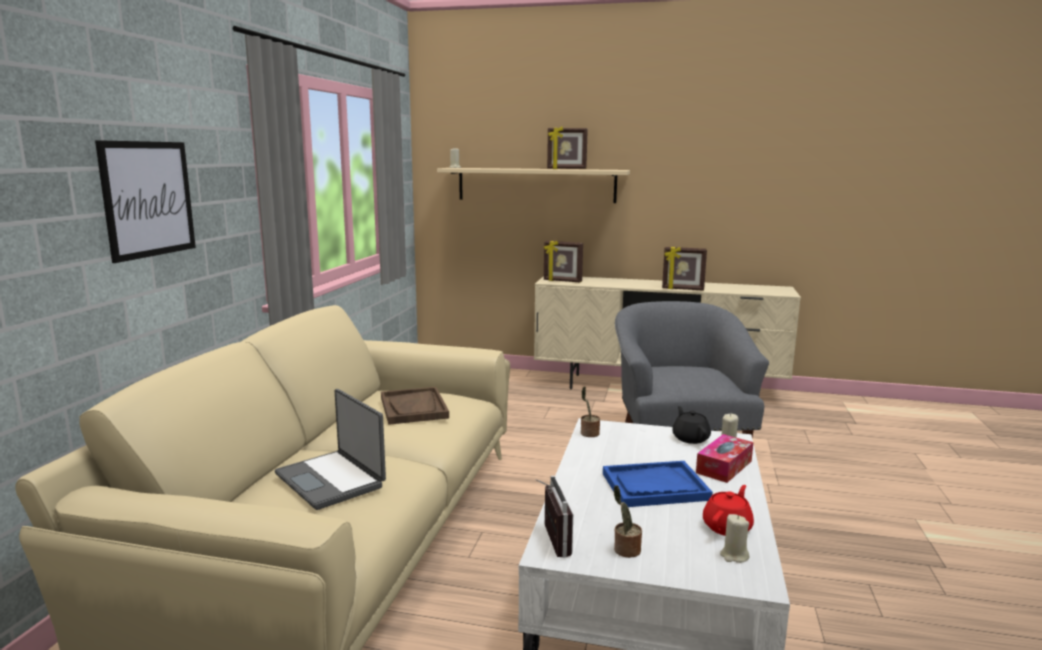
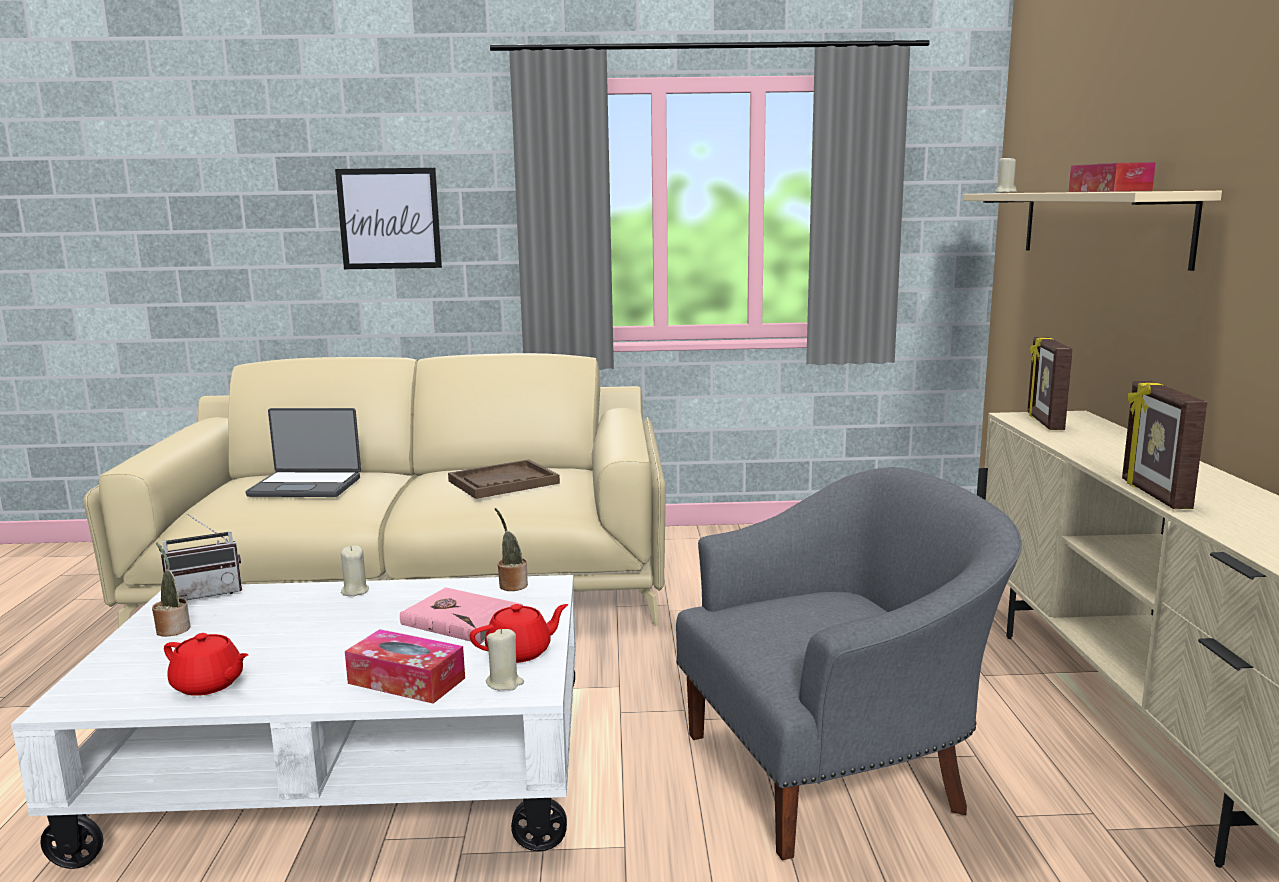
camera: 75 degrees right, 0 degrees up
(332, 480) = (306, 486): laptop -> laptop turned 120 degrees counterclockwise
(566, 169) = (1109, 191): picture frame -> tissue box
(639, 449) = (462, 619): none -> pink book
(655, 486) = (335, 635): blue tray -> none
(690, 438) = (520, 652): black teapot -> red teapot
(734, 556) = (133, 689): beige candle -> beige candle (354, 591)

